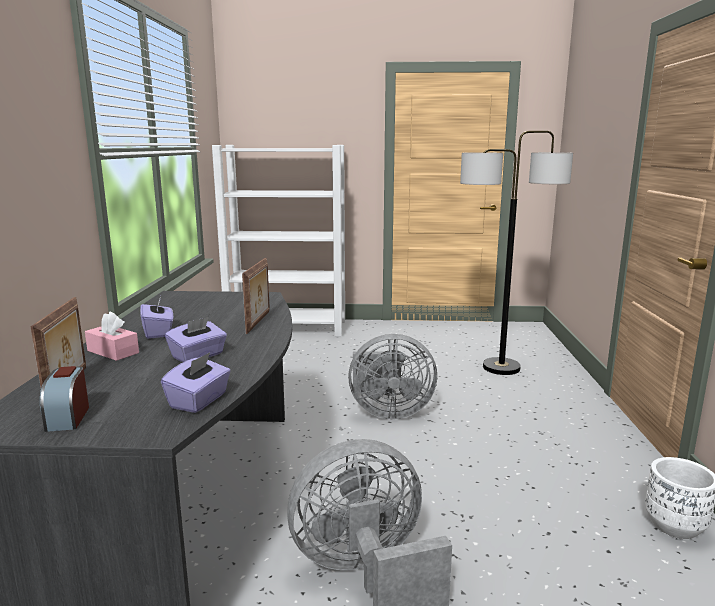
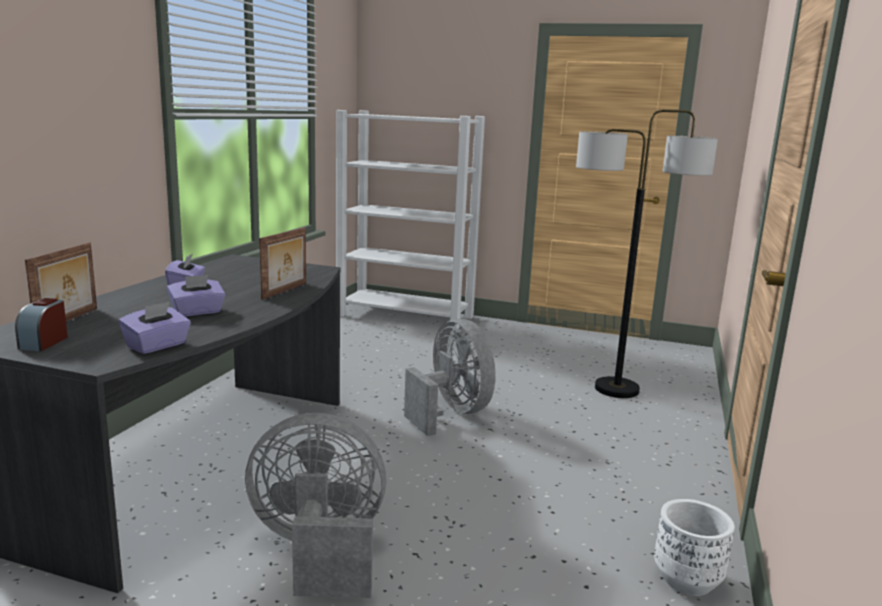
camera: 15 degrees right, 0 degrees up
(113, 352) = (131, 299): pink tissue box -> none
(388, 411) = (451, 413): grey fan -> grey fan turned 135 degrees counterclockwise

